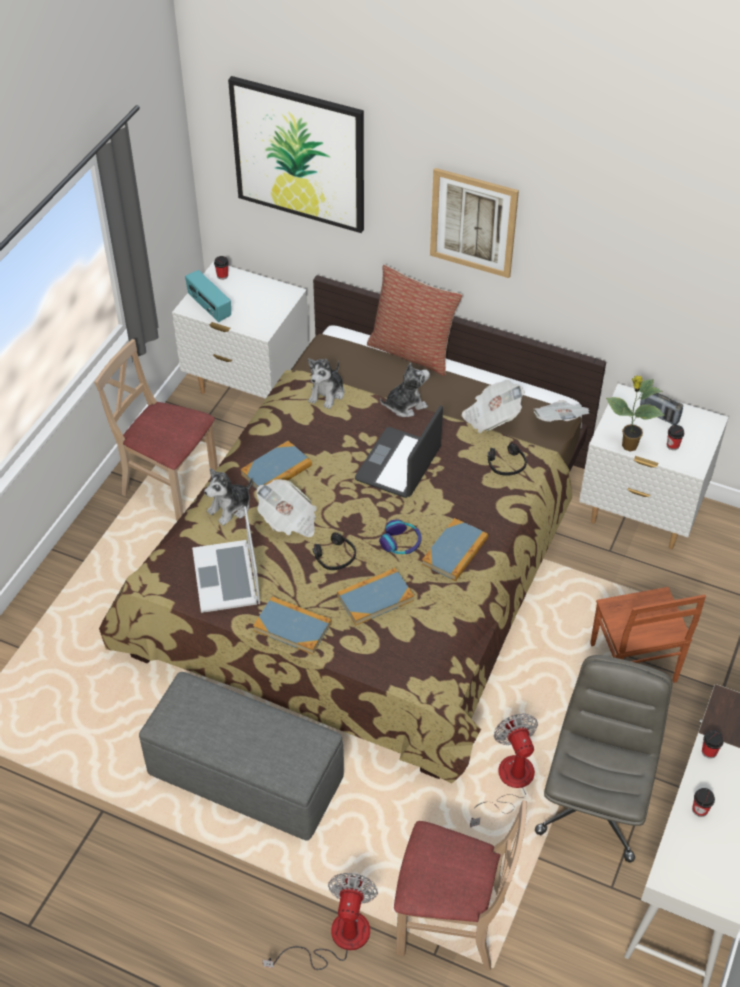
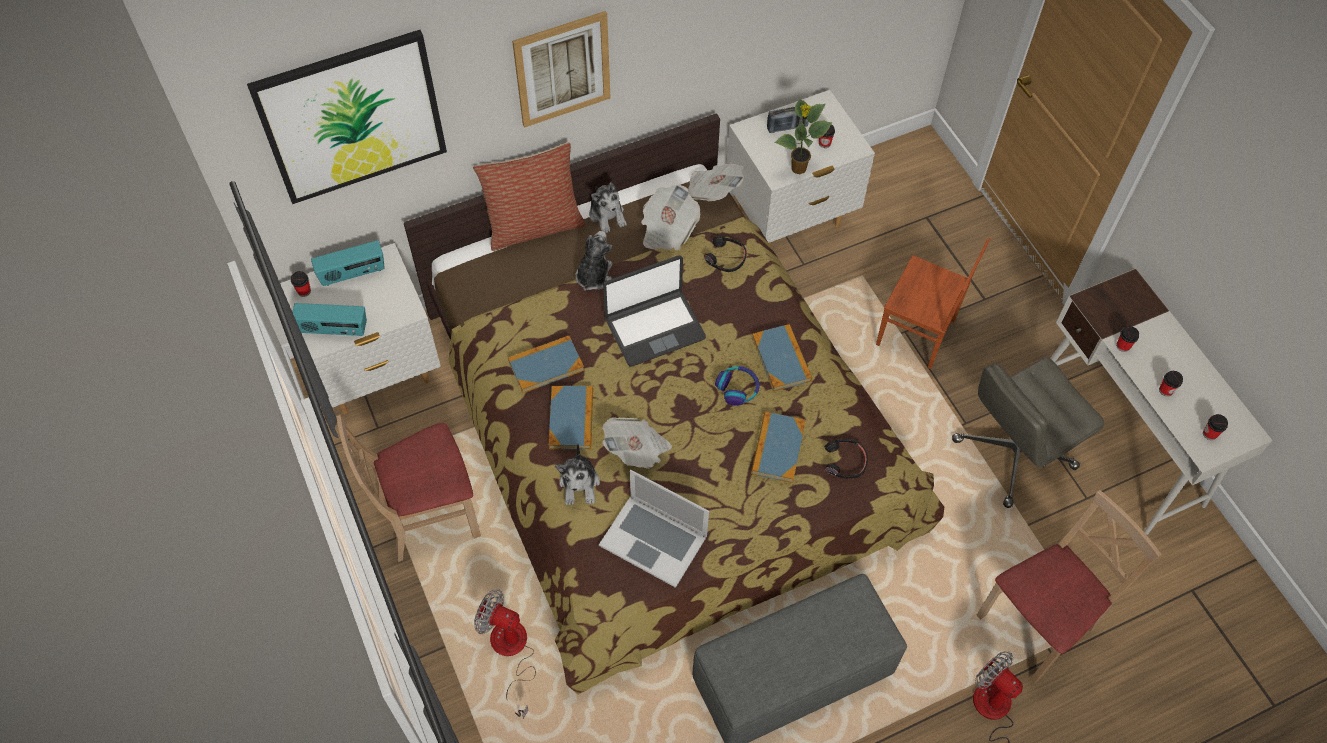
camera: 50 degrees left, 10 degrees up
(260, 287) = (353, 274): none -> radio
(292, 627) = (753, 529): book -> book (546, 365)
(327, 394) = (522, 319): plush toy -> plush toy (607, 215)
(335, 557) = (708, 445): black headphones -> black headphones (845, 462)
(399, 464) = (654, 328): laptop -> laptop turned 90 degrees counterclockwise
(508, 783) = (950, 494): fan -> fan (511, 652)
(594, 804) = (1013, 454): grey office chair -> grey office chair turned 90 degrees counterclockwise
(692, 869) = (1209, 434): none -> cup

